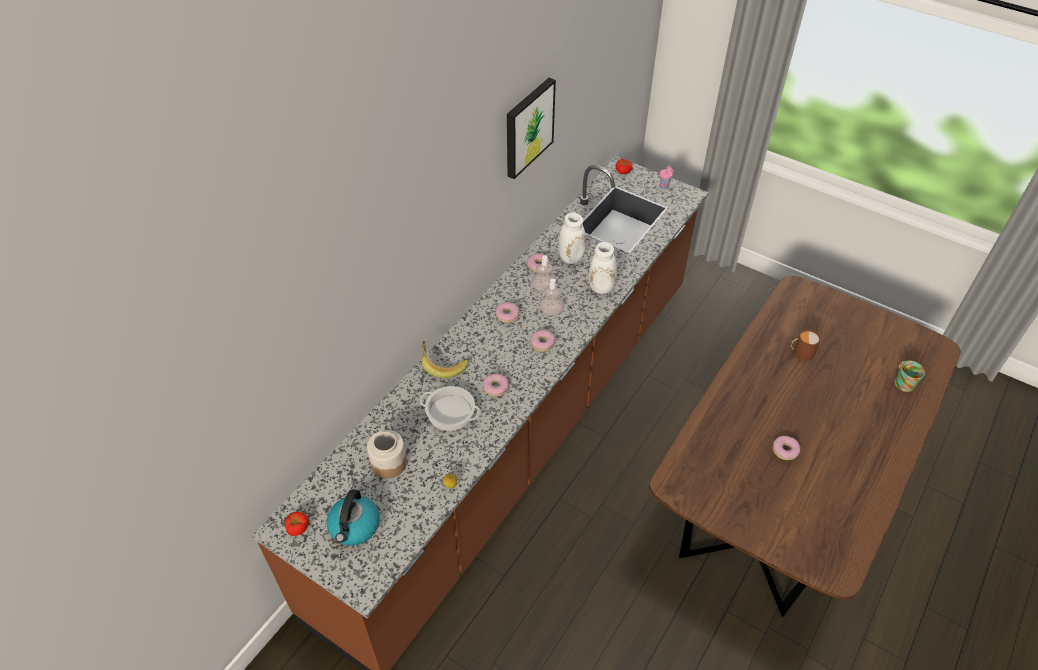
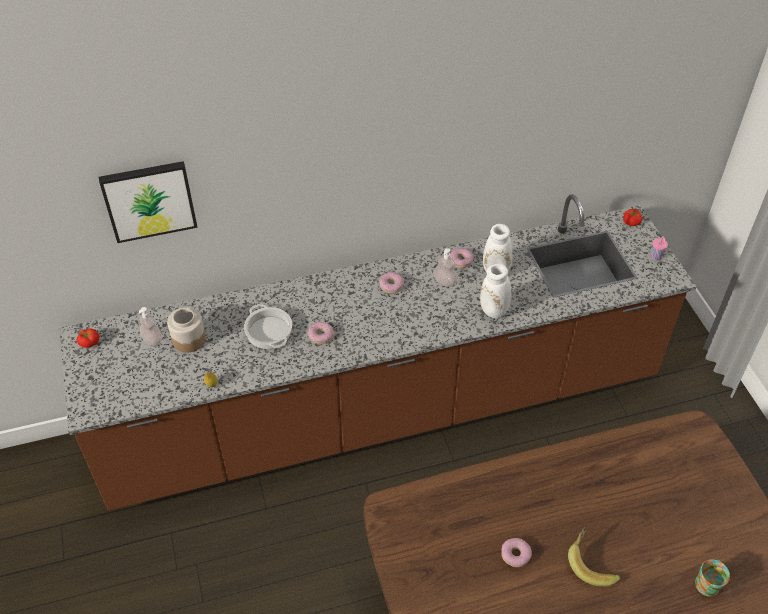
camera: 40 degrees right, 0 degrees up
(354, 527) = (122, 367): kettle -> none
(443, 365) = (301, 293): banana -> banana (592, 563)
(527, 127) = (485, 120): picture -> picture (149, 200)
(542, 343) = (394, 325): donut -> none
(551, 311) = (430, 304): soap dispenser -> soap dispenser (152, 340)
(801, 352) = (632, 486): brown mug -> none

